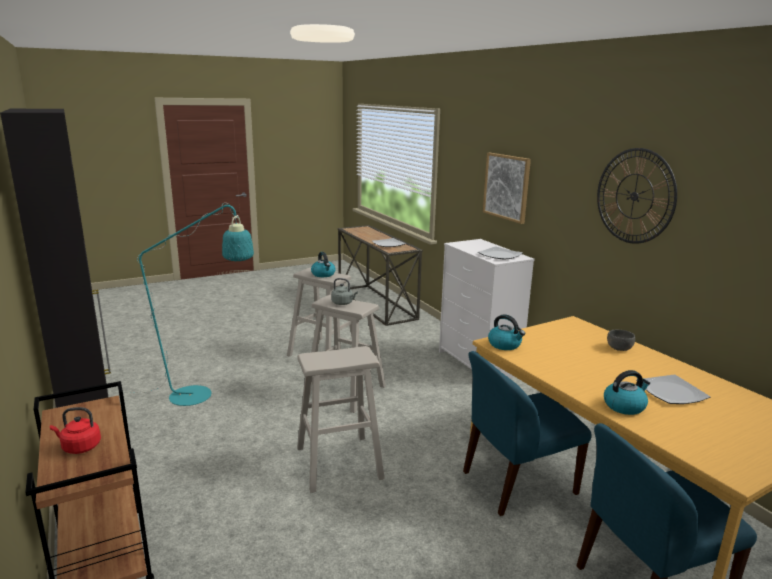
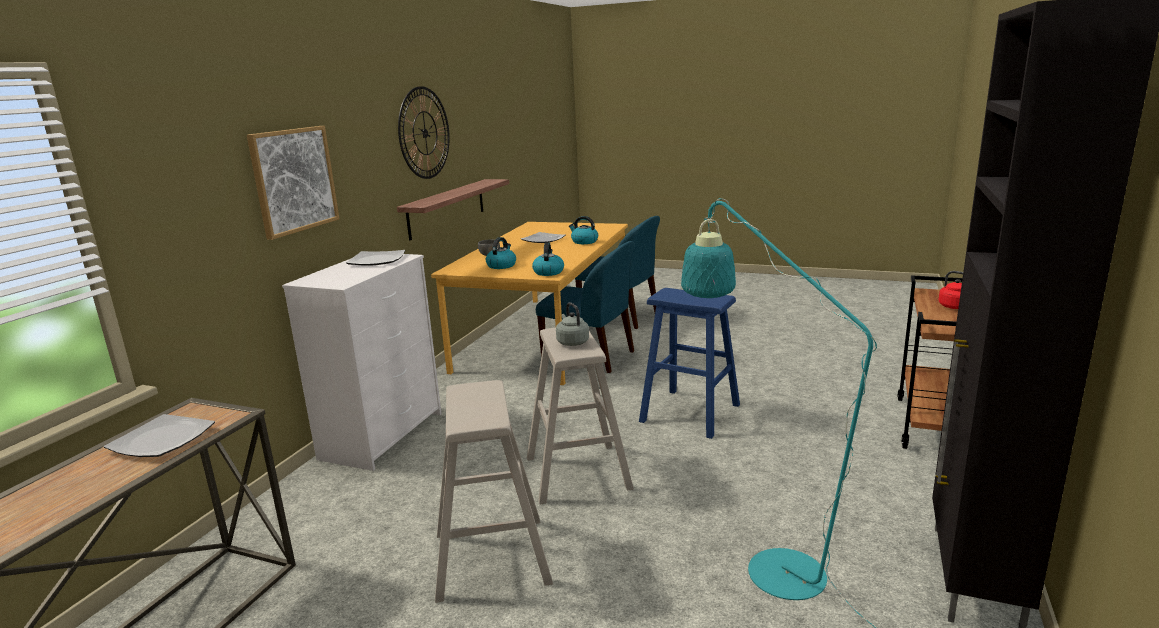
camera: 130 degrees left, 0 degrees up
(323, 274) = (475, 403): kettle -> kettle (501, 265)
(338, 463) = (690, 413): beige stool -> blue stool
(644, 284) = (447, 208): none -> shelf

